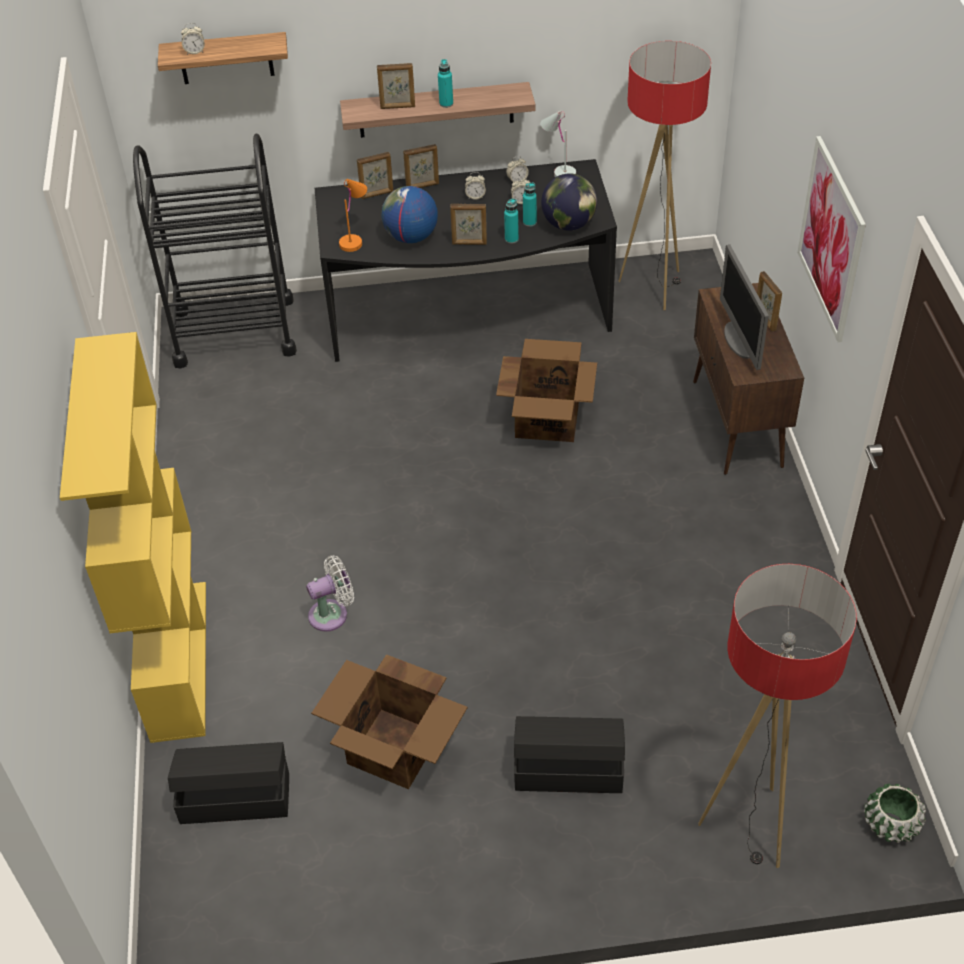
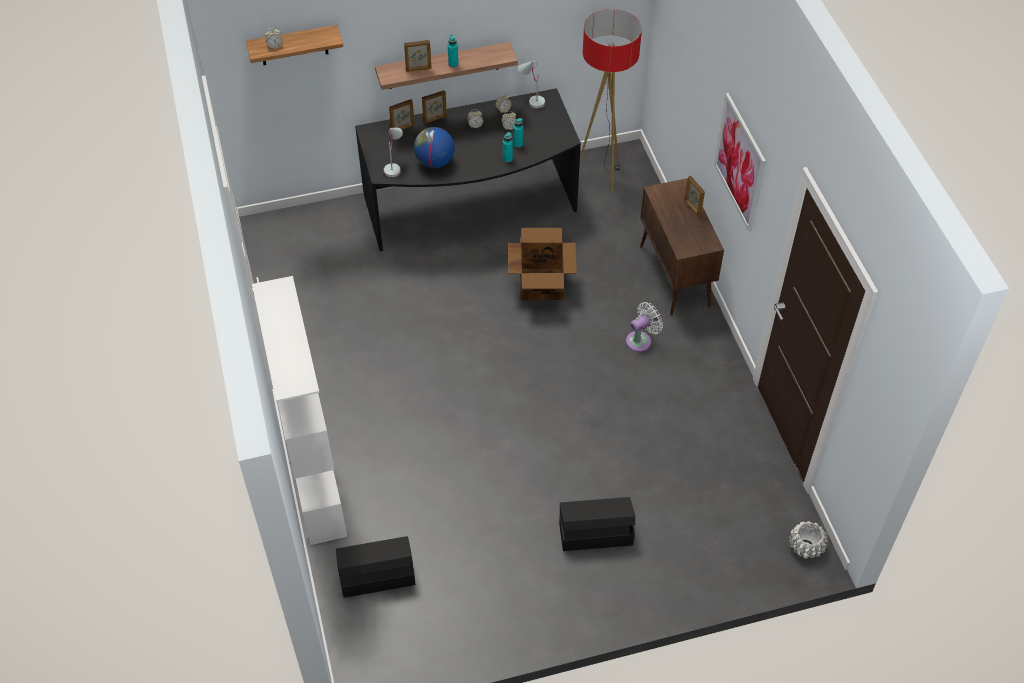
camera: 10 degrees left, 5 degrees up
(178, 659) = (315, 484): yellow bookcase -> white bookcase
(234, 332) = (299, 233): black cart -> none
(332, 614) = (416, 442): white fan -> white fan (641, 340)
(356, 238) = (395, 166): orange table lamp -> white table lamp
(395, 749) = (478, 532): cardboard box -> none
(469, 243) = (478, 164): picture frame -> none
(568, 224) = (546, 144): globe -> none
(739, 341) = (677, 225): monitor -> none
(749, 827) = (717, 558): floor lamp -> none
(890, 824) = (805, 546): green planter -> white planter

